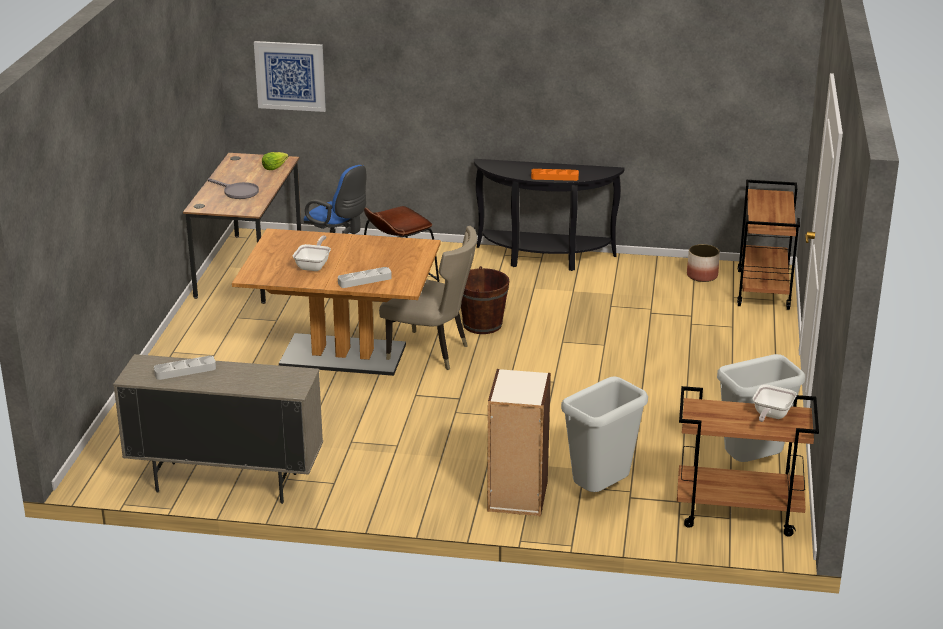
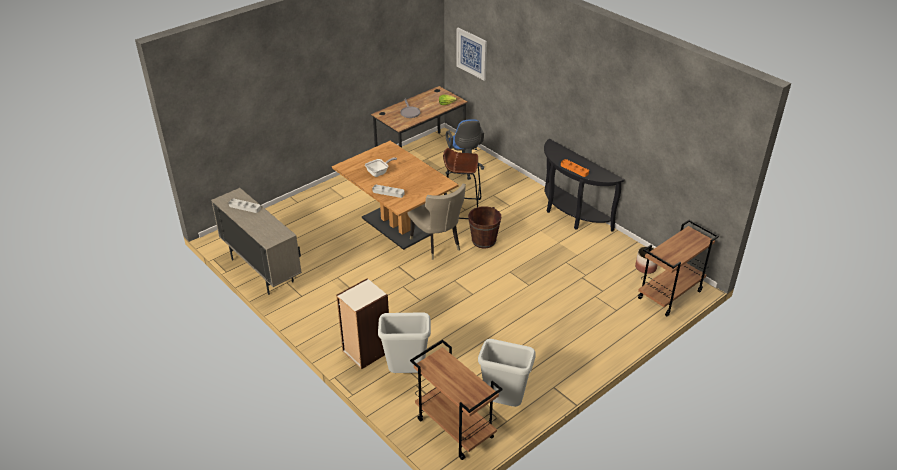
camera: 40 degrees right, 10 degrees up
(771, 415) = (469, 385): frying pan -> none

